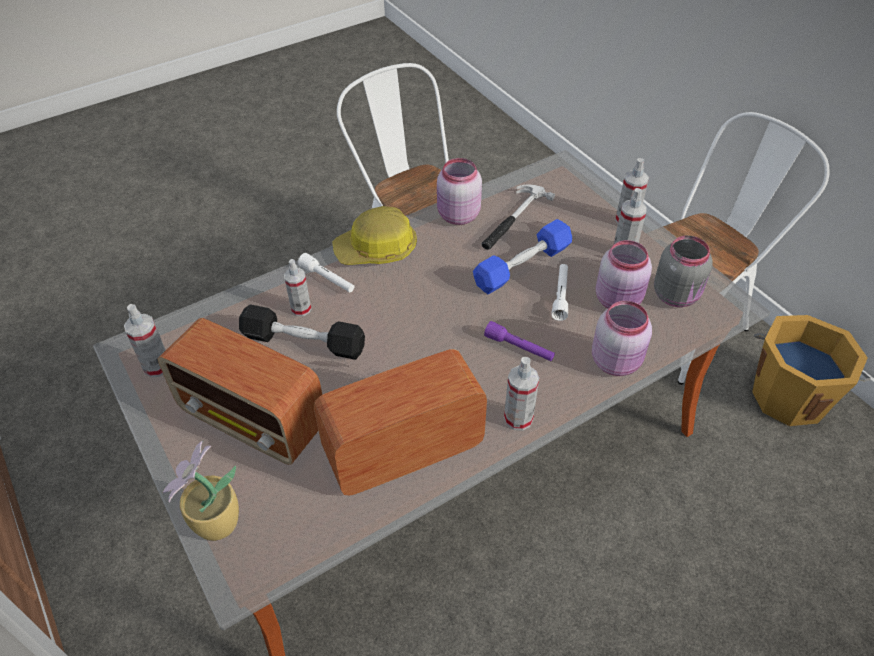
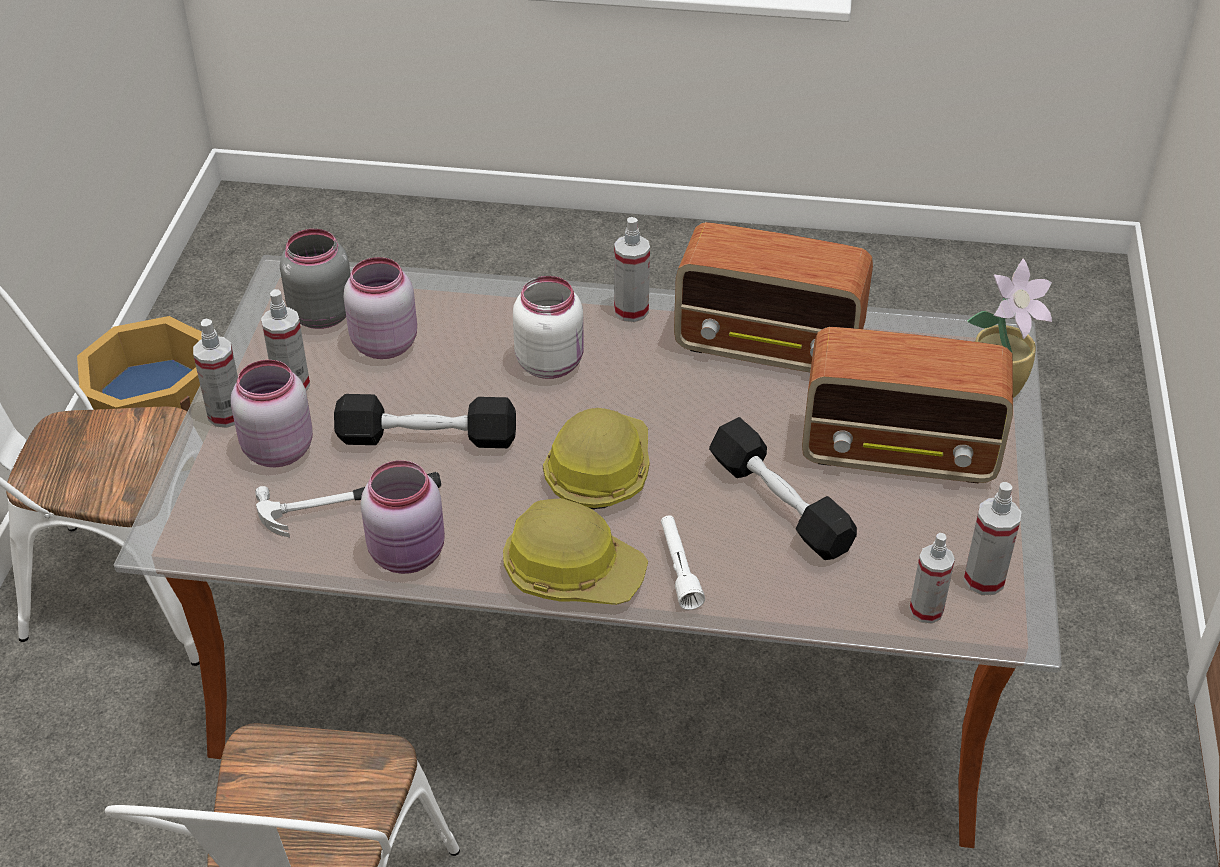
camera: 140 degrees left, 5 degrees down
(254, 420) = (901, 453): radio -> radio turned 120 degrees clockwise
(301, 309) = (748, 548): spray bottle -> spray bottle (926, 610)
(418, 302) = (598, 470): none -> hard hat
(519, 348) = (550, 362): purple flashlight -> white jar
(522, 266) = (427, 438): blue dumbbell -> black dumbbell
(560, 296) = (435, 383): white flashlight -> none
(617, 361) = (474, 299): pink jar -> pink jar (276, 449)

